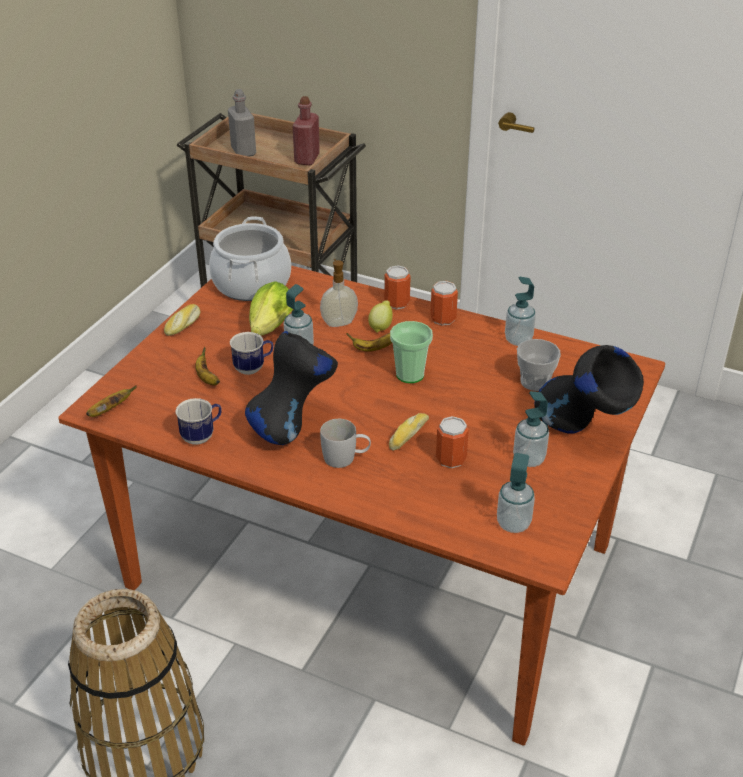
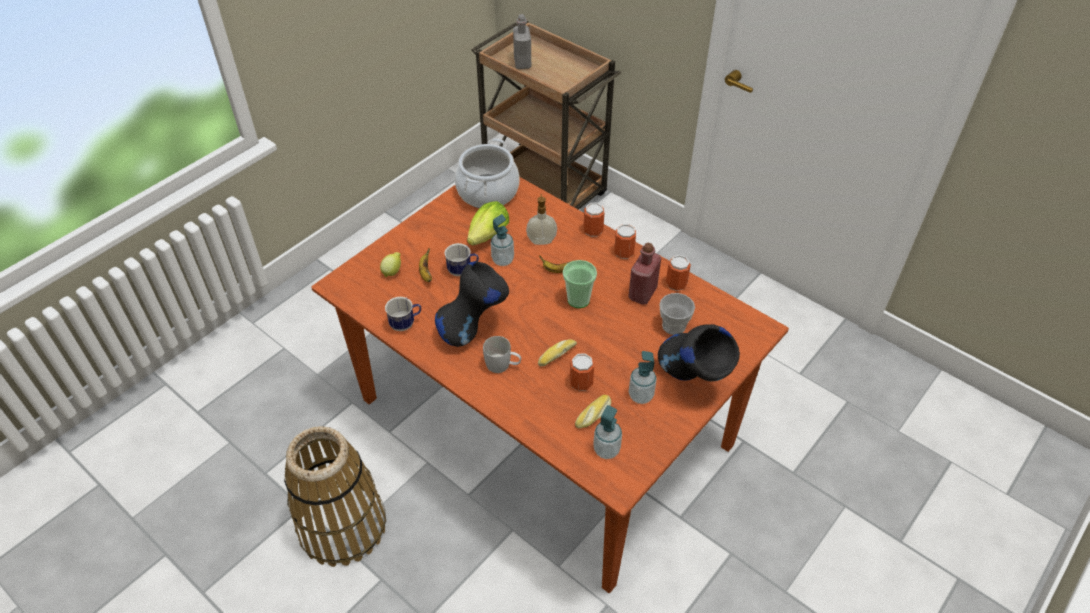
camera: 15 degrees right, 10 degrees up
(110, 409) = (348, 287): banana -> none
(184, 324) = (425, 221): bread -> bread (594, 415)
(307, 159) = (570, 78): red bottle -> red bottle (642, 293)
(381, 327) = (572, 251): lemon -> lemon (392, 271)
(518, 340) = (676, 284): soap dispenser -> can

